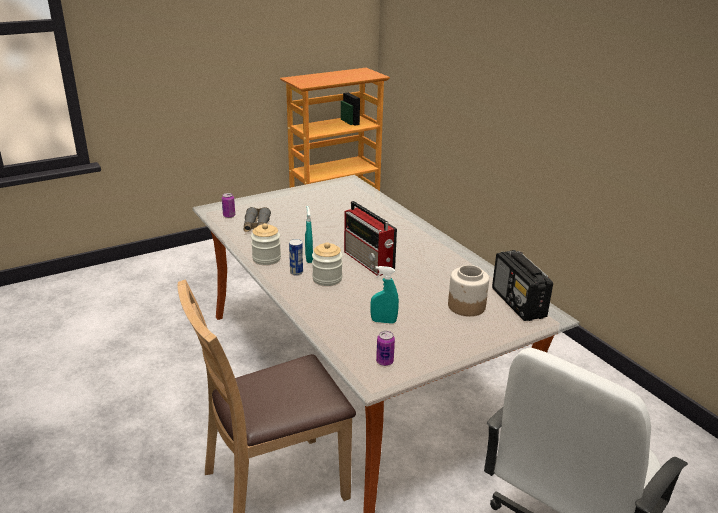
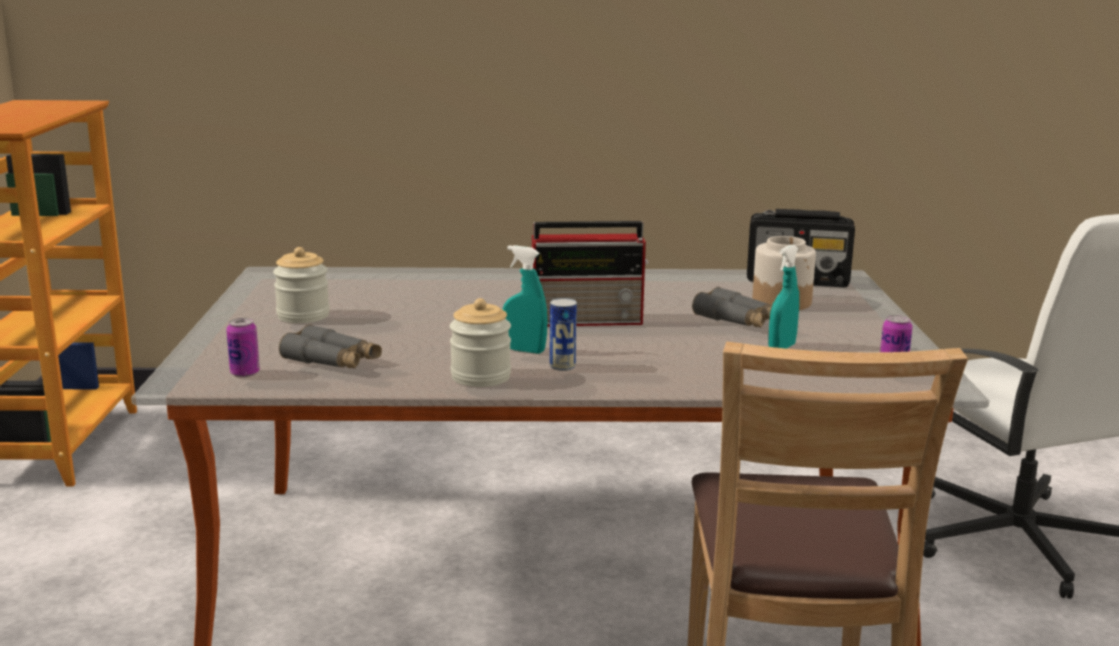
camera: 60 degrees left, 10 degrees down
(327, 279) = (612, 353): jar -> jar (303, 316)
(416, 300) = (738, 320): none -> grey binoculars

